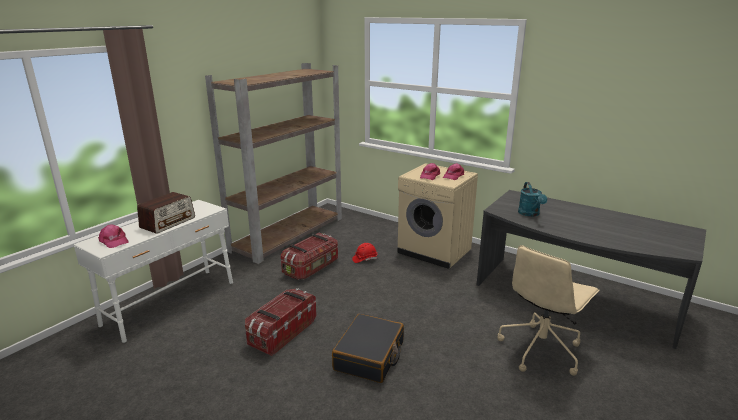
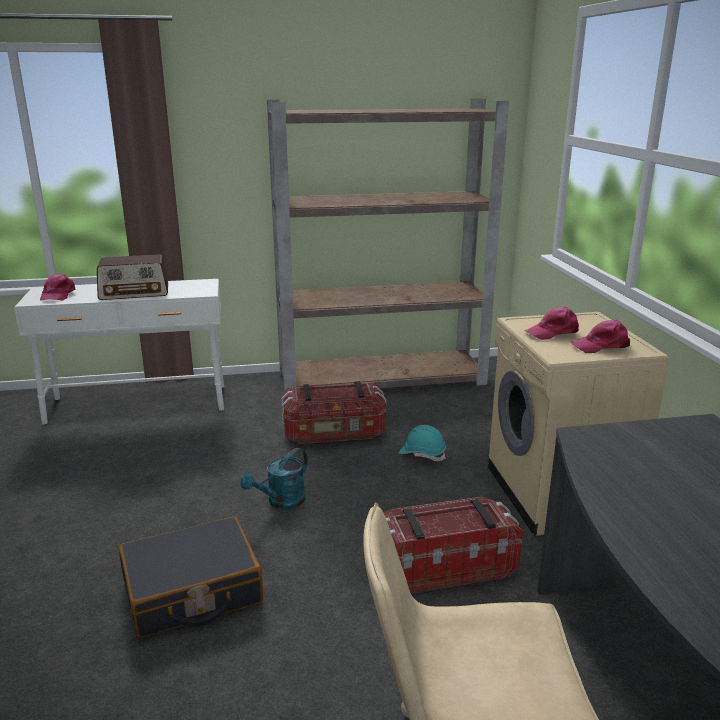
camera: 45 degrees right, 0 degrees up
(282, 333) = (164, 496): storage box -> storage box (443, 567)
(364, 259) = (422, 454): red hard hat -> turquoise hard hat
(530, 214) = (647, 475): turquoise watering can -> turquoise watering can (281, 502)

